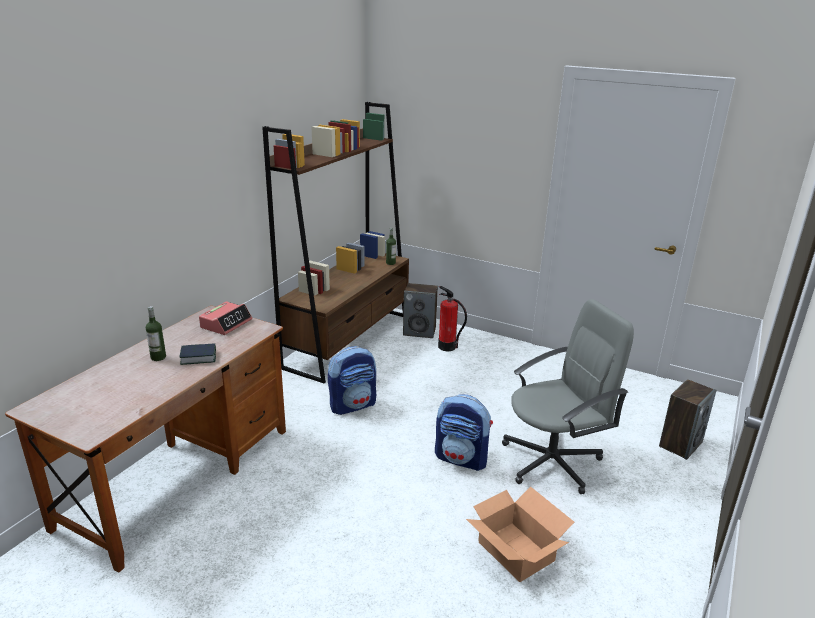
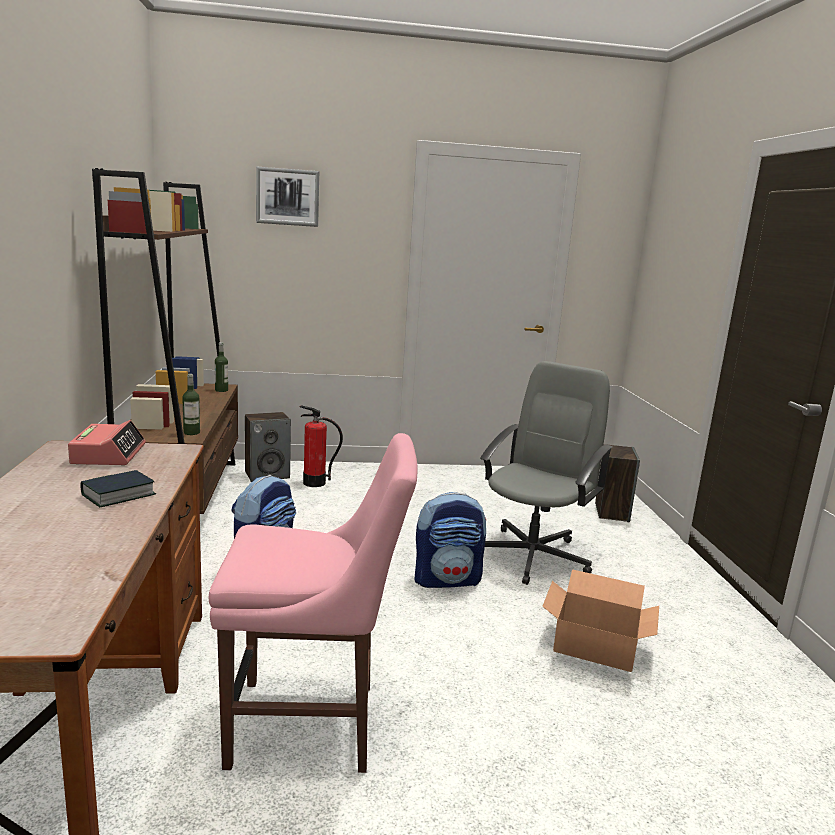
camera: 35 degrees left, 10 degrees down
(158, 357) = (43, 508): bottle -> bottle (191, 432)
(283, 523) = (312, 725): none -> pink chair
(455, 113) = (287, 197): none -> picture

